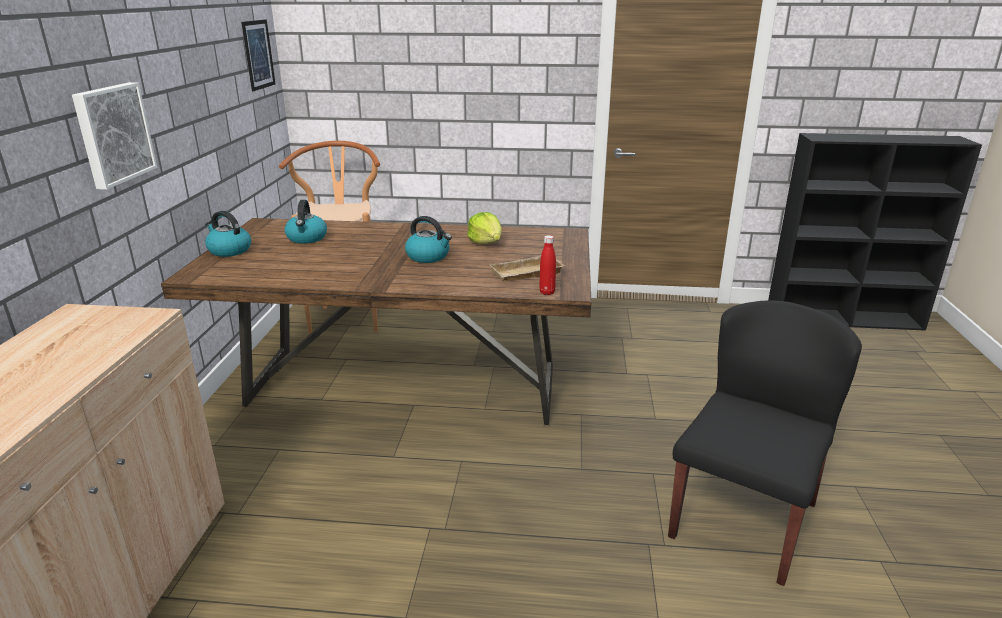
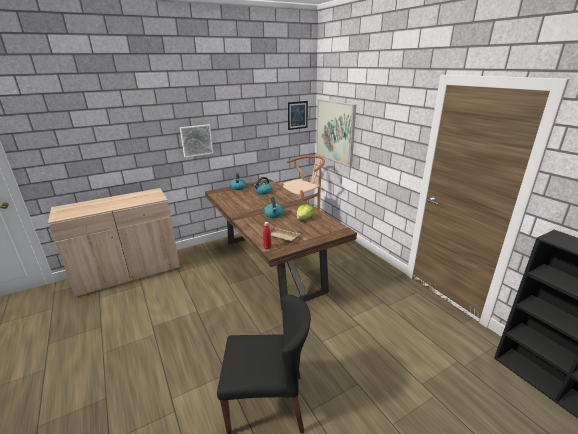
camera: 55 degrees right, 0 degrees up
(357, 81) = (335, 131): none -> picture

